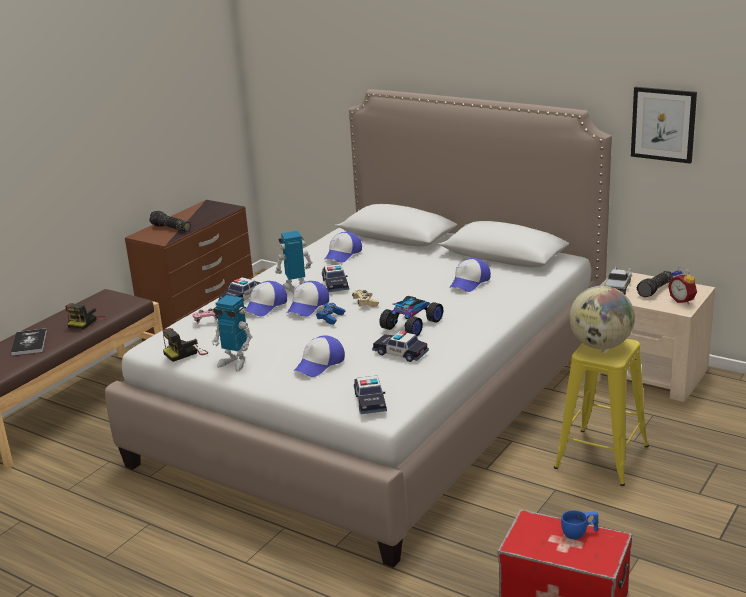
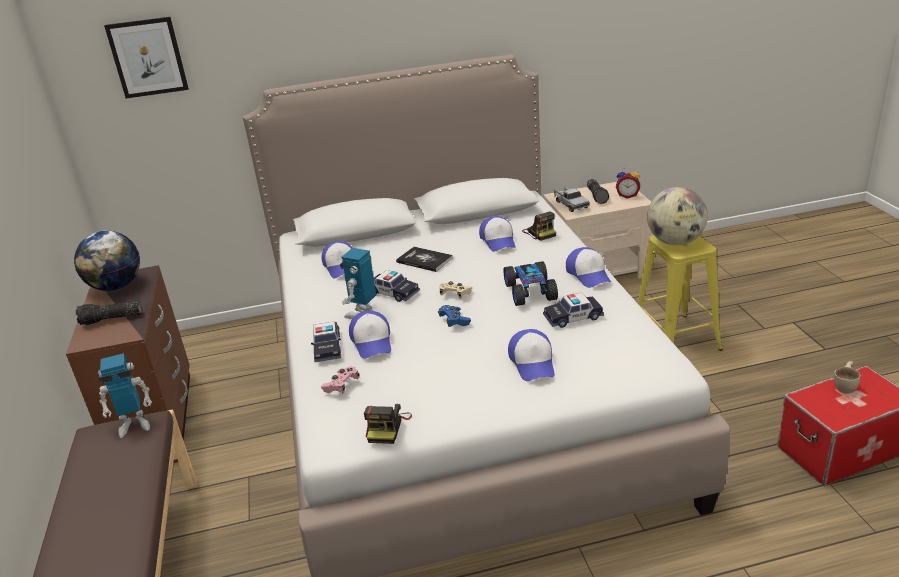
camera: 45 degrees left, 5 degrees up
(29, 343) = (91, 543): book -> book (424, 260)
(86, 322) = (128, 475): camera -> camera (539, 232)
(204, 210) = (116, 287): none -> globe
(235, 363) = (457, 406): toy robot -> toy robot (134, 424)
(308, 306) = (413, 321): cap -> cap (588, 274)
(370, 401) = (641, 367): toy car -> none
(579, 533) = (846, 386): blue cup -> beige cup
(663, 124) = (572, 52): picture -> picture (147, 57)

